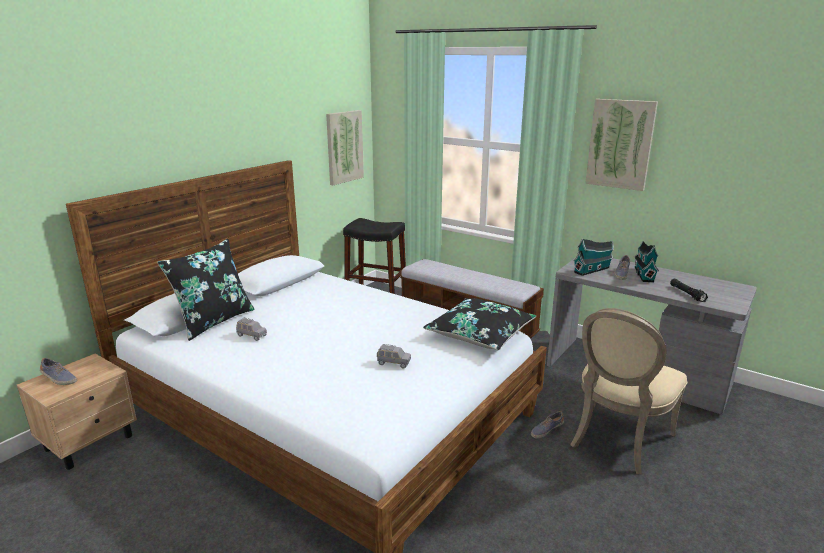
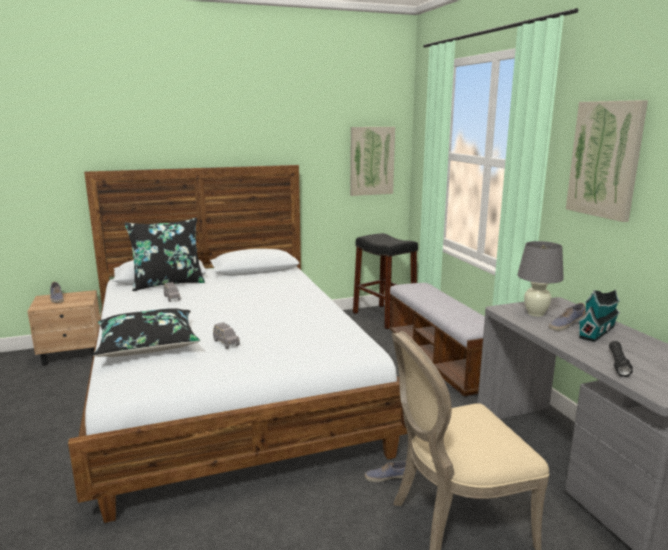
camera: 35 degrees right, 5 degrees down
(480, 333) = (339, 344): black pillow -> black pillow (148, 344)
(593, 270) = (536, 314): toy house -> grey table lamp

